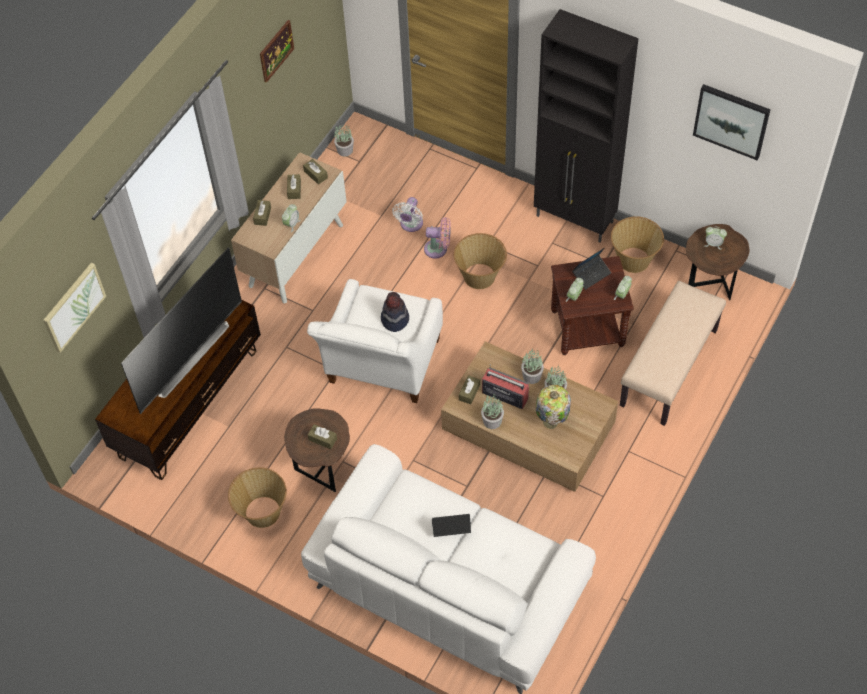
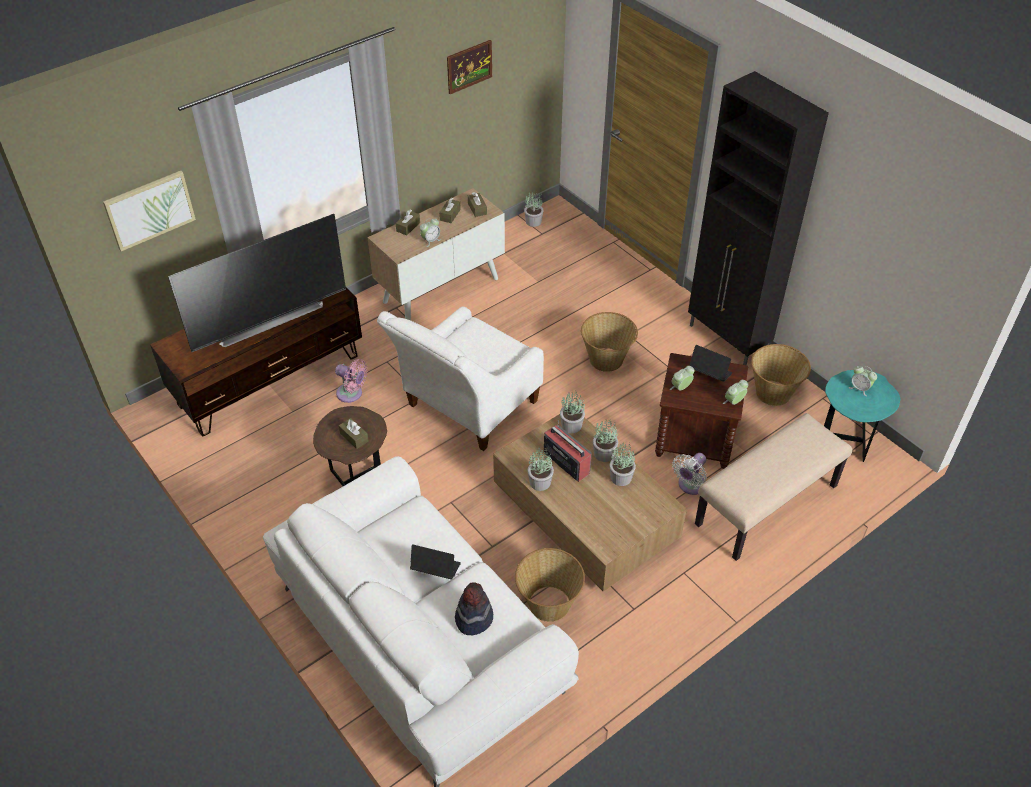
camera: 20 degrees right, 10 degrees down
(262, 512) = (276, 497): basket -> basket (548, 603)
(394, 319) = (488, 355): hat -> hat (473, 618)
(410, 225) = (561, 297): white fan -> white fan (690, 485)
(438, 249) = (577, 324): pink fan -> pink fan (351, 394)
(469, 392) = (530, 448): brown tissue box -> none
(493, 359) = (572, 425): none -> potted plant
(551, 423) = (602, 505): table lamp -> none
(591, 274) = (709, 373): laptop -> laptop turned 135 degrees counterclockwise
(710, 284) = (846, 440): brown side table -> turquoise side table
(731, 120) = (911, 234): picture -> none

